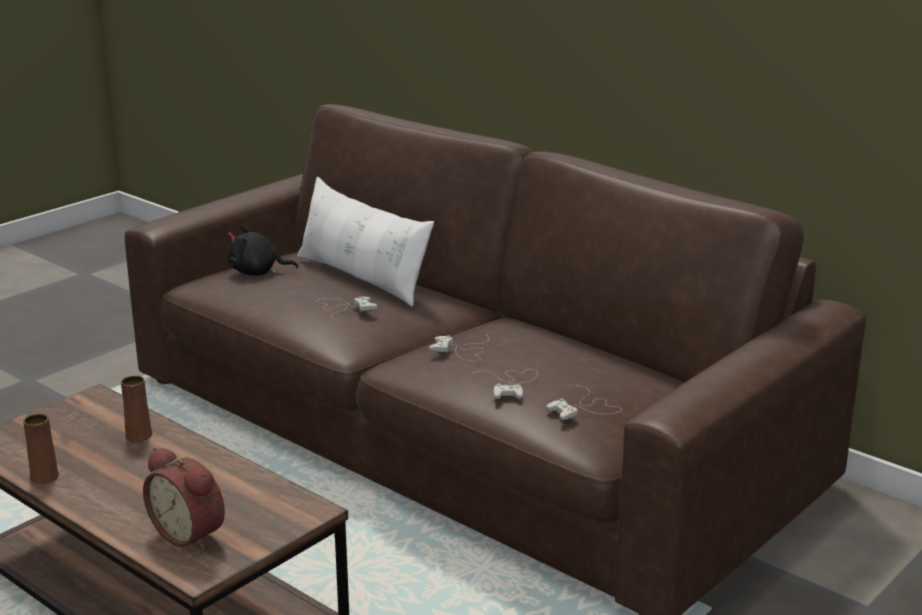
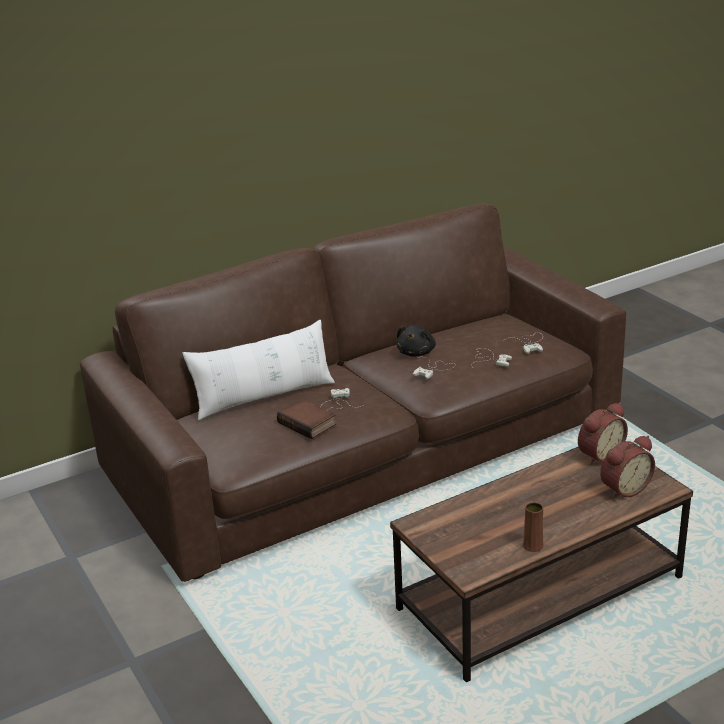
camera: 70 degrees left, 5 degrees up
(139, 435) = (485, 505): brown vase -> none
(257, 272) = (230, 436): black plush toy -> black plush toy (416, 352)
(283, 506) = (599, 454): none -> alarm clock
(288, 300) = (308, 423): none -> book

